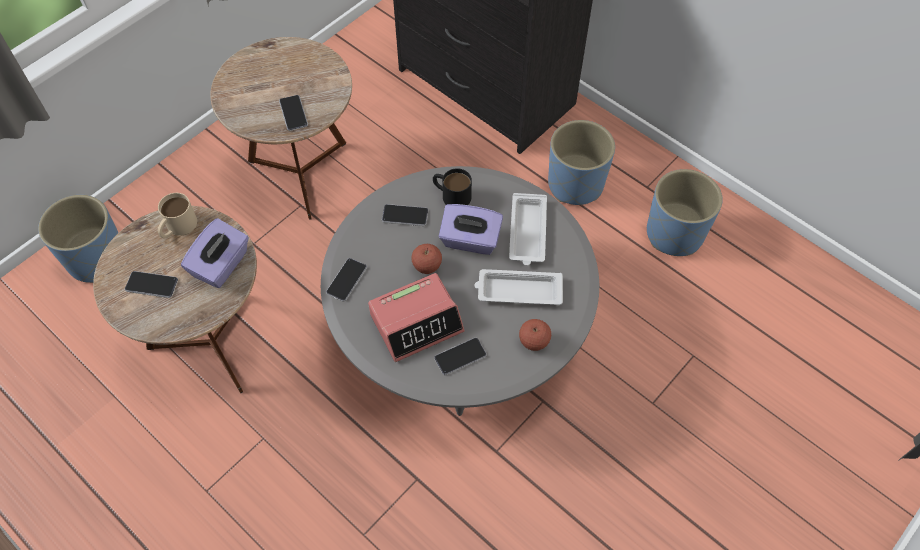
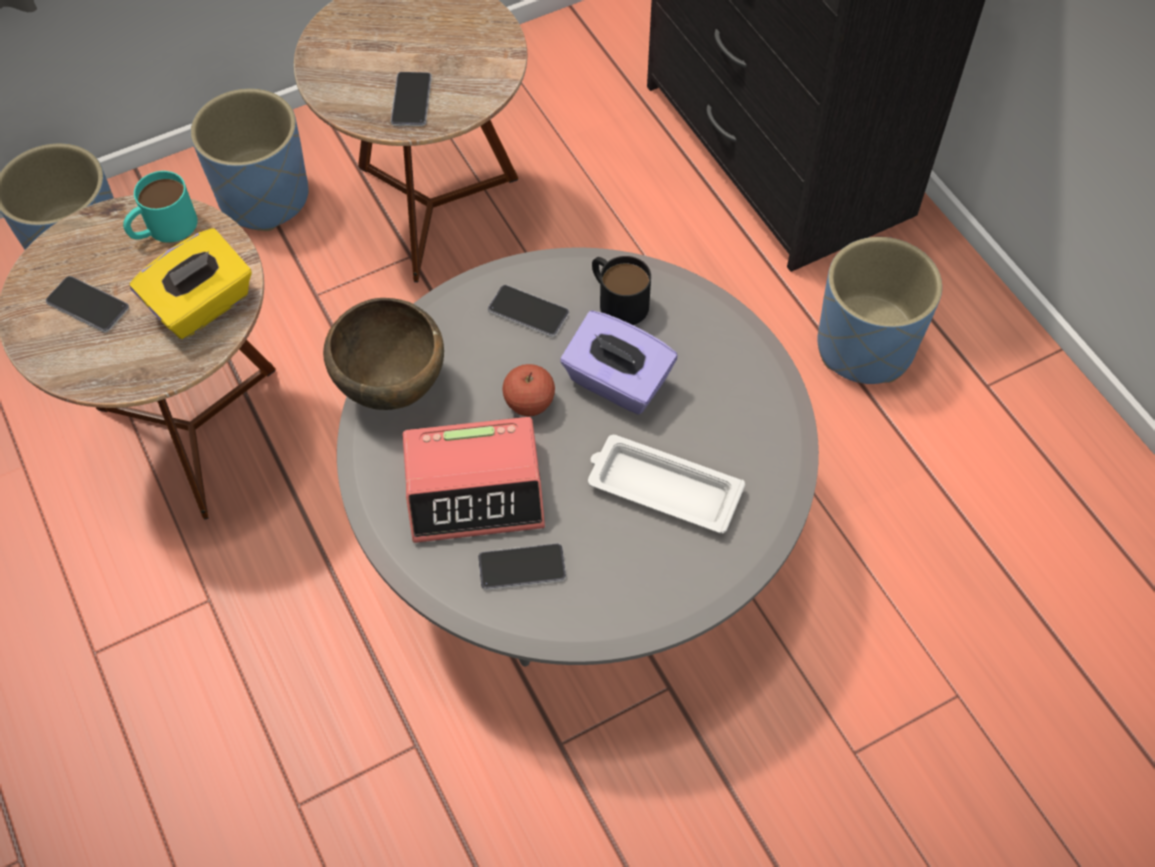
camera: 20 degrees right, 0 degrees up
(177, 227) = (163, 228): beige mug -> turquoise mug
(221, 265) = (202, 305): purple tissue box -> yellow tissue box
(346, 280) = (393, 388): phone -> brown bowl
(527, 232) = (717, 397): white tray -> none
(534, 342) = (653, 582): apple -> none
(675, 234) = (1005, 479): blue planter -> blue planter (264, 198)

